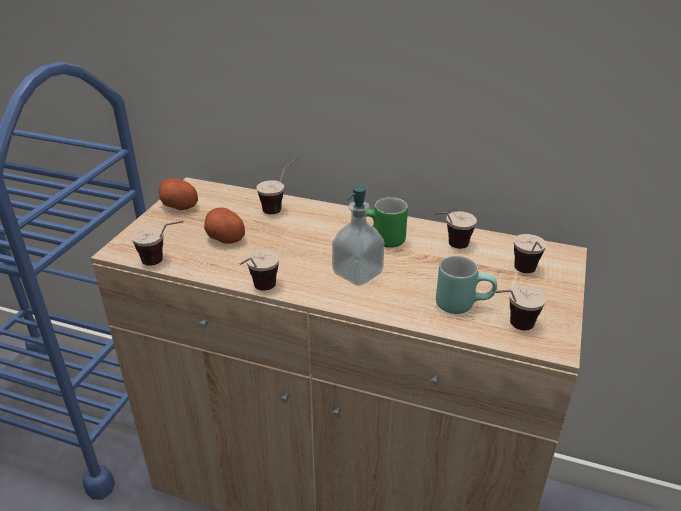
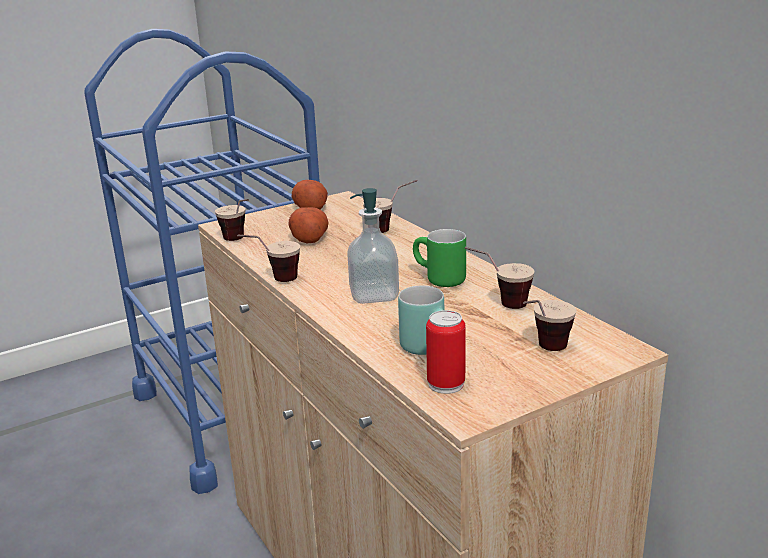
camera: 40 degrees right, 10 degrees down
(511, 328) = (446, 384): cup -> can

